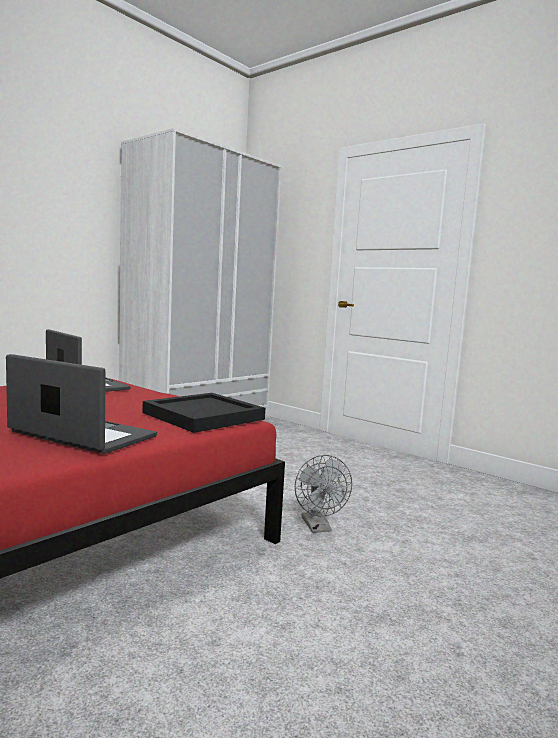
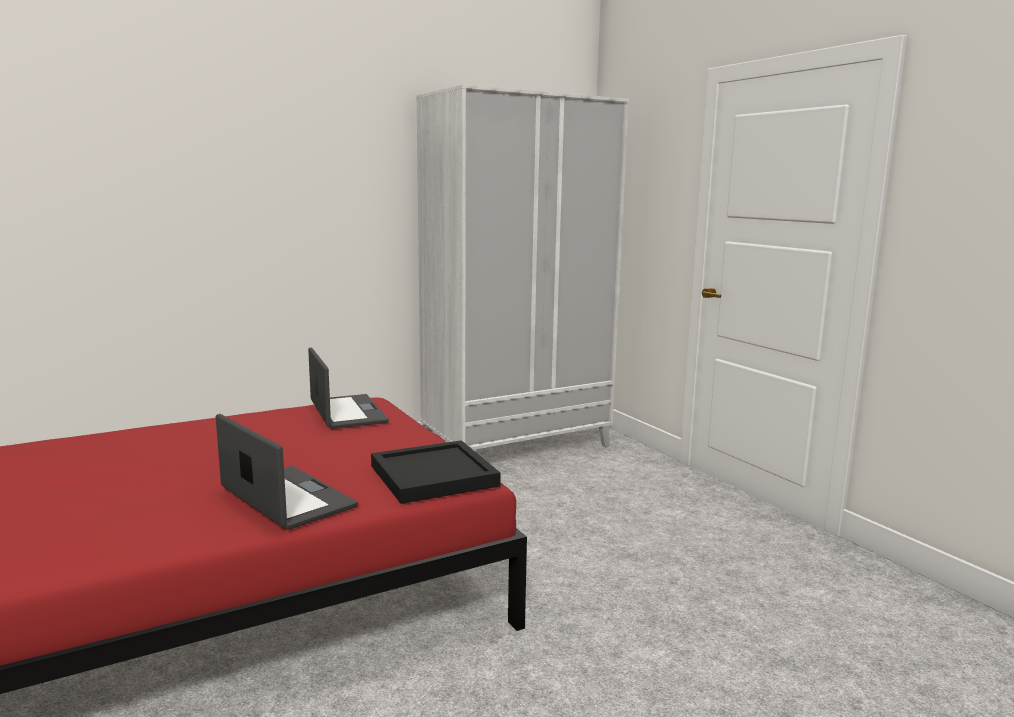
camera: 20 degrees right, 5 degrees up
(318, 527) = (583, 615): grey fan -> none

